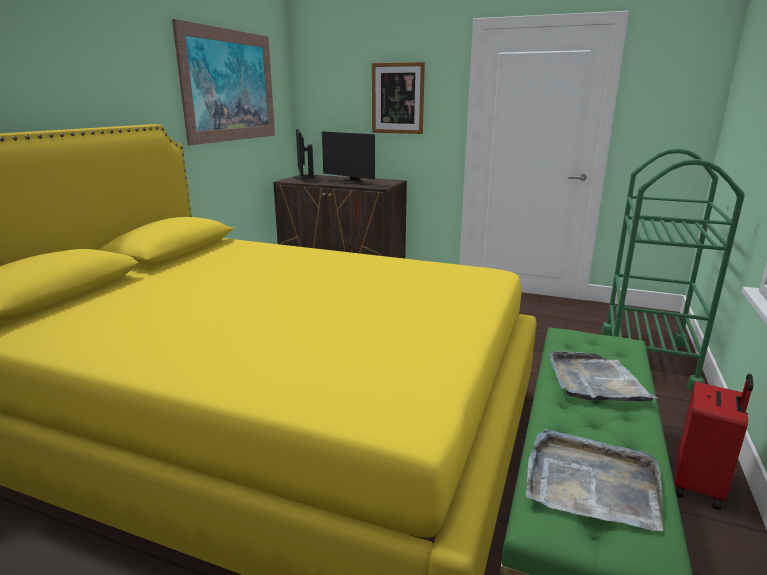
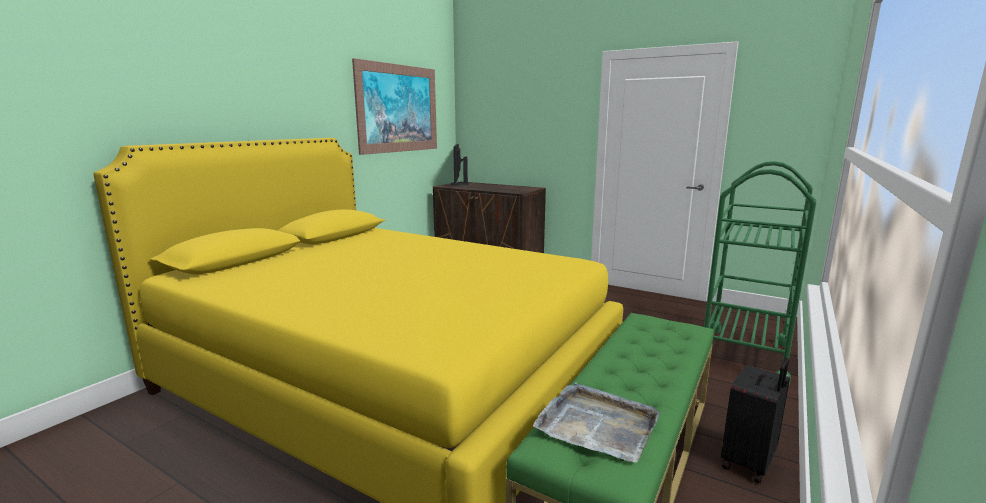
camera: 10 degrees right, 5 degrees down
(350, 182) = (495, 188): monitor -> none
(397, 98) = (539, 118): picture -> none
(595, 381) = (646, 354): grey tray -> none
(699, 486) = (749, 463): red suitcase -> black suitcase

